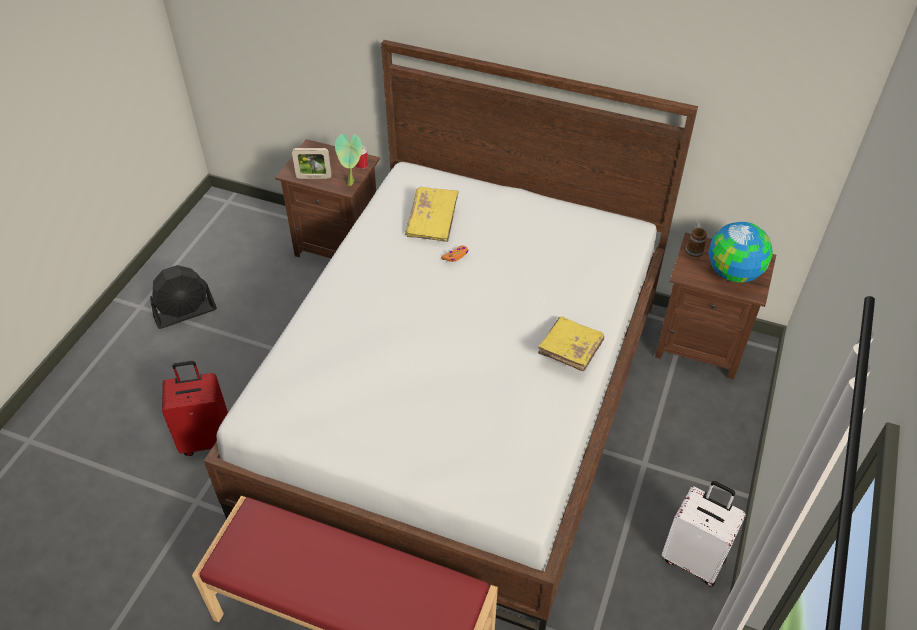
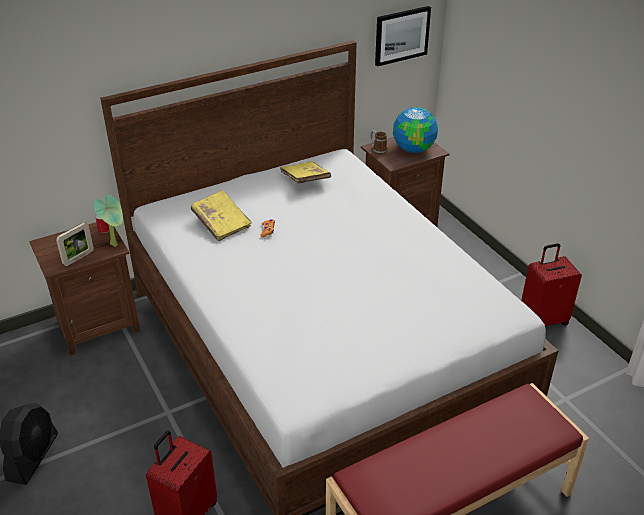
camera: 50 degrees left, 10 degrees down
(569, 351) = (410, 230): yellow book -> yellow book (305, 180)
(694, 558) = (543, 319): white suitcase -> red suitcase
(780, 130) = (401, 35): none -> picture

